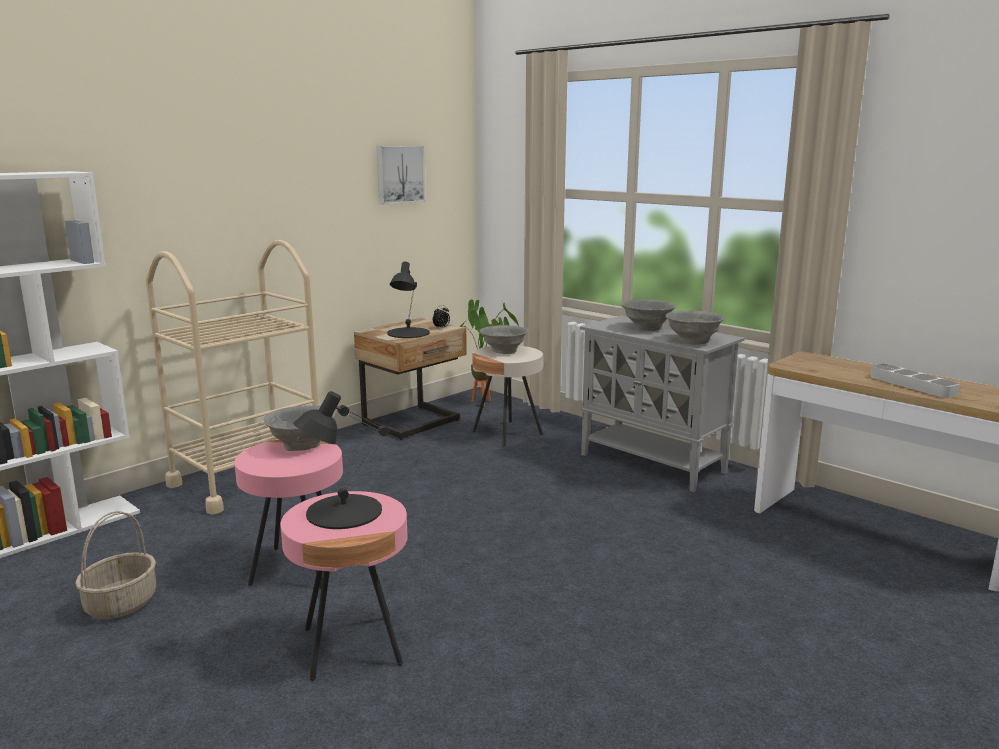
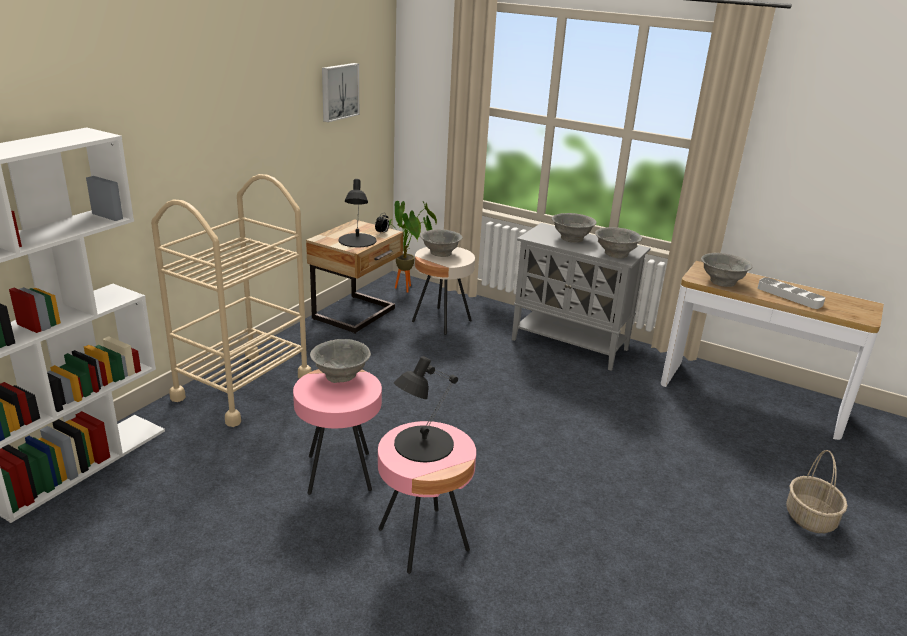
camera: 15 degrees left, 10 degrees up
(121, 603) = (209, 524): basket -> basket (809, 518)
(822, 369) = (721, 282): none -> grey bowl

